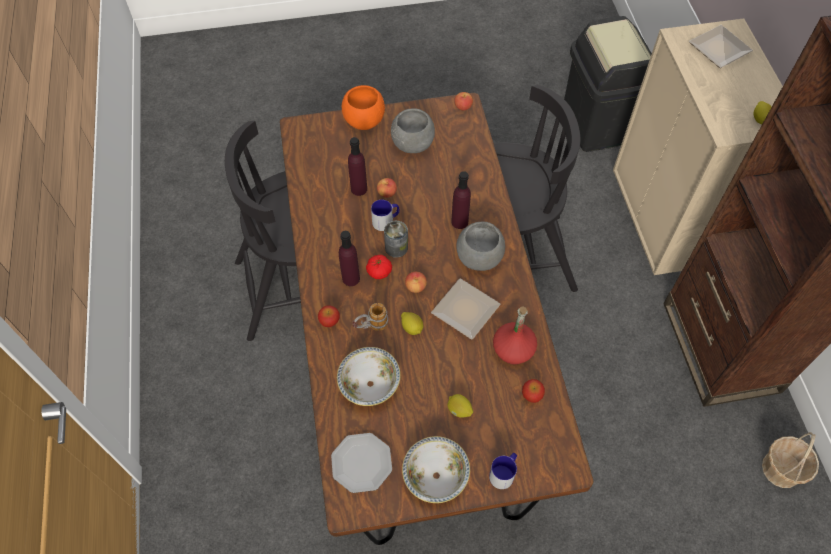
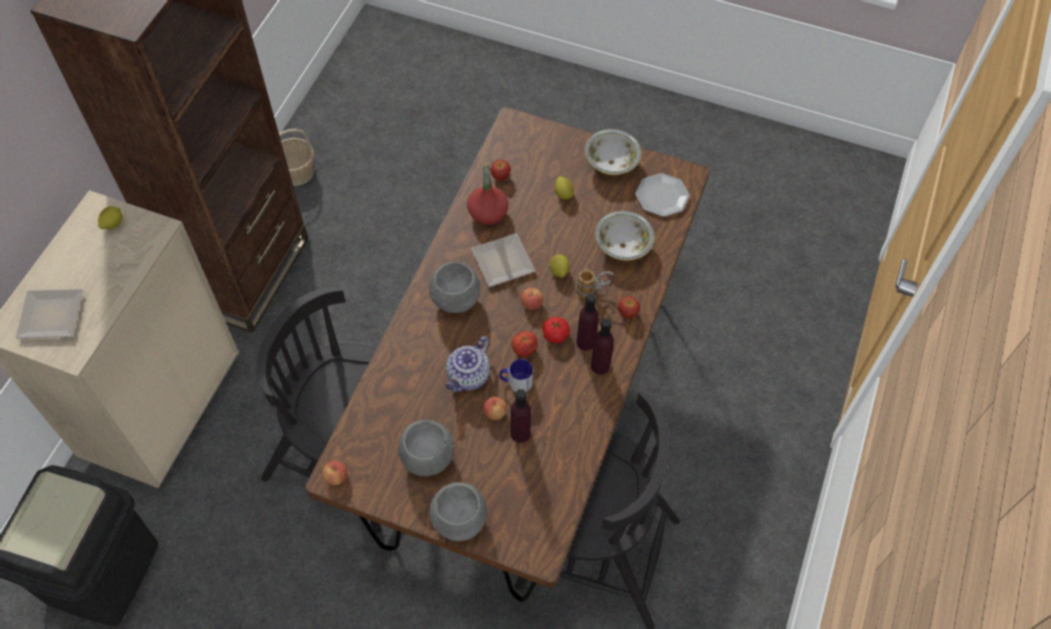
camera: 150 degrees left, 0 degrees up
(363, 121) = (460, 521): orange bowl -> grey bowl
(396, 247) = (524, 350): can -> tomato
(424, 207) = (468, 377): none -> teapot
(459, 222) = (446, 343): purple bottle -> purple bottle (600, 366)
(504, 473) = (560, 141): mug -> none

